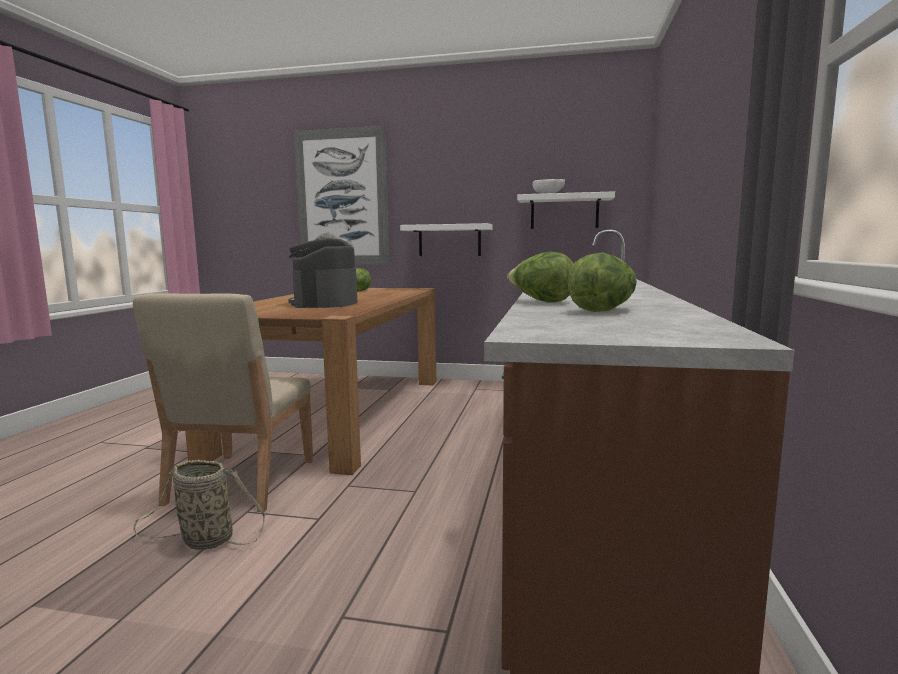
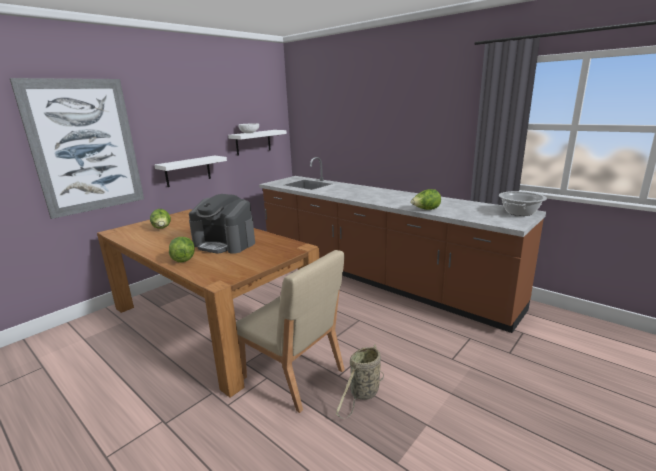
camera: 60 degrees left, 10 degrees up
(603, 310) = (462, 209): lettuce -> lettuce (183, 259)
(686, 334) = (519, 213): none -> cooking pot

